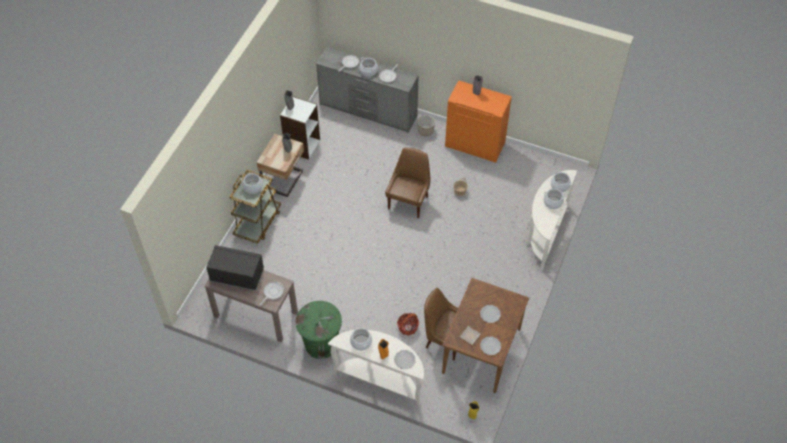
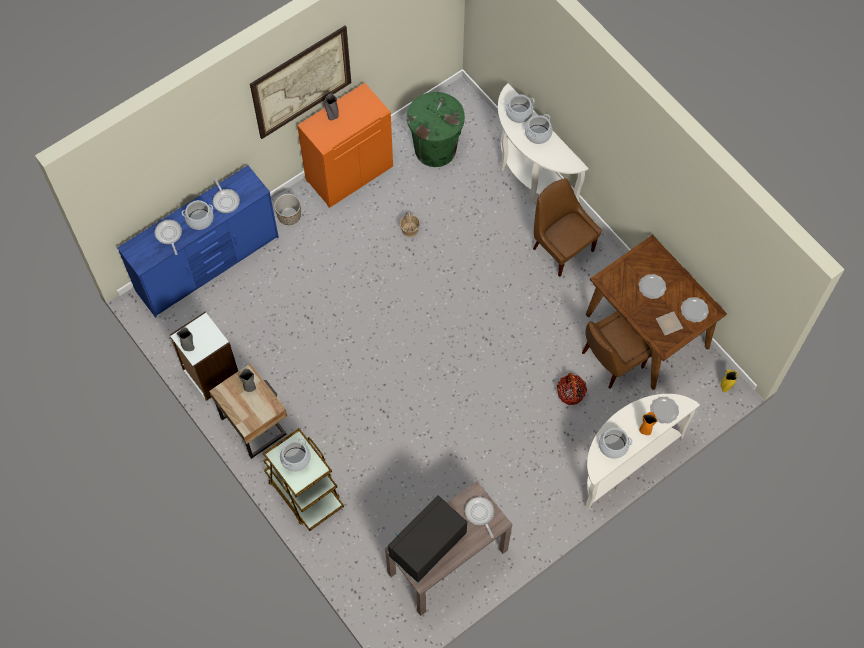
camera: 60 degrees left, 10 degrees up
(321, 344) = (537, 503): green trash can -> green trash can (435, 149)
(368, 111) = (208, 264): grey dresser -> blue dresser
(409, 201) = (388, 294): brown chair -> brown chair (561, 248)
(469, 53) = (301, 82): none -> picture

